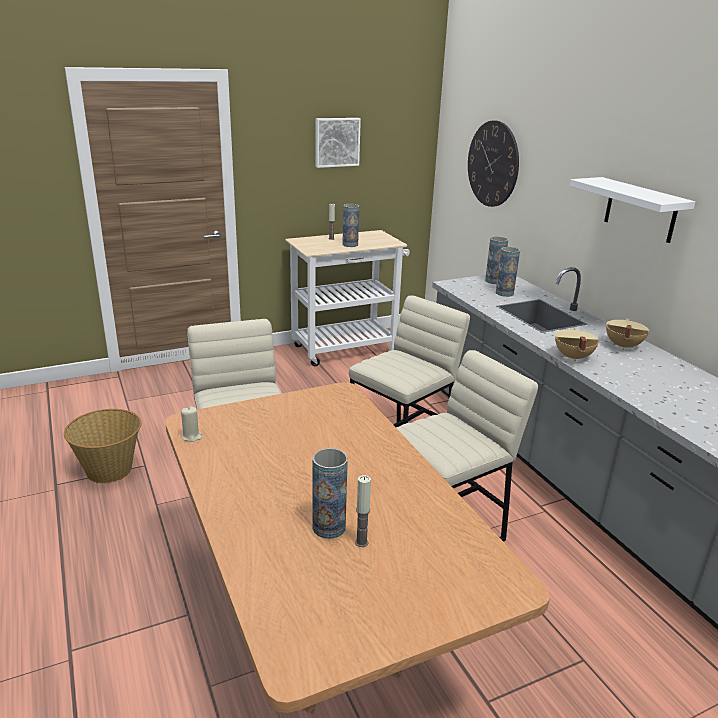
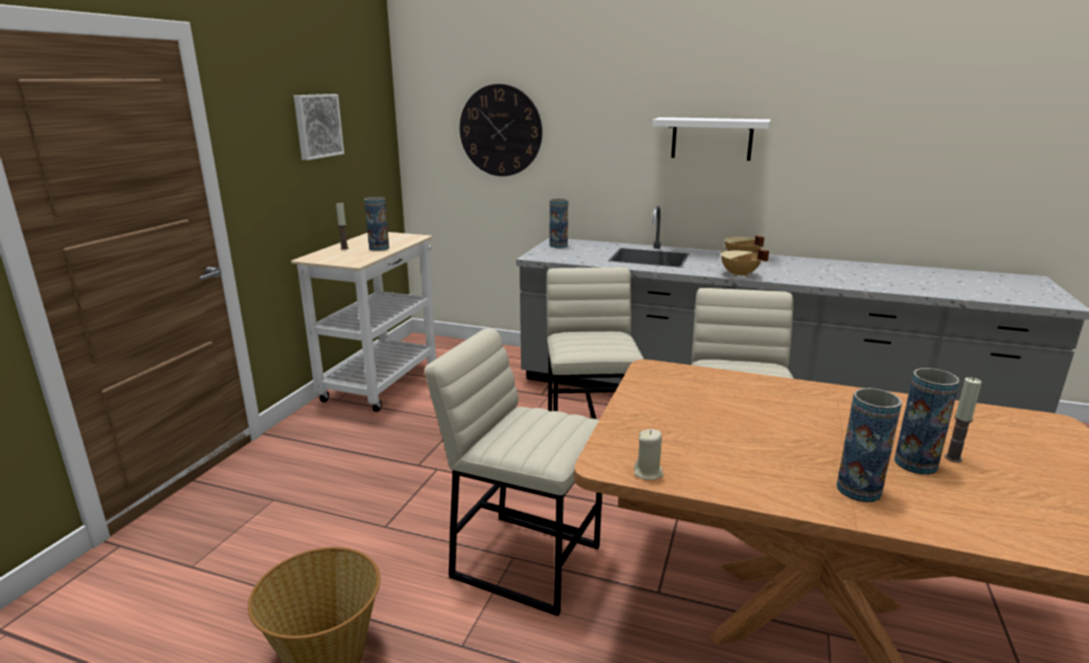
camera: 45 degrees left, 5 degrees down
(504, 293) = (589, 251): vase -> vase (858, 490)

